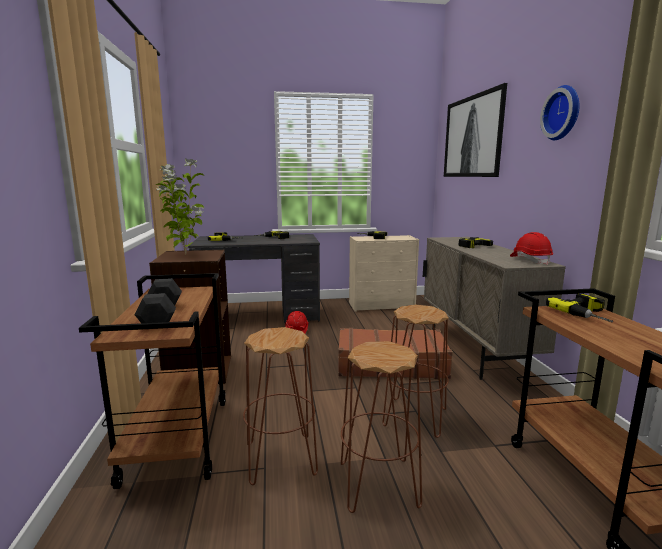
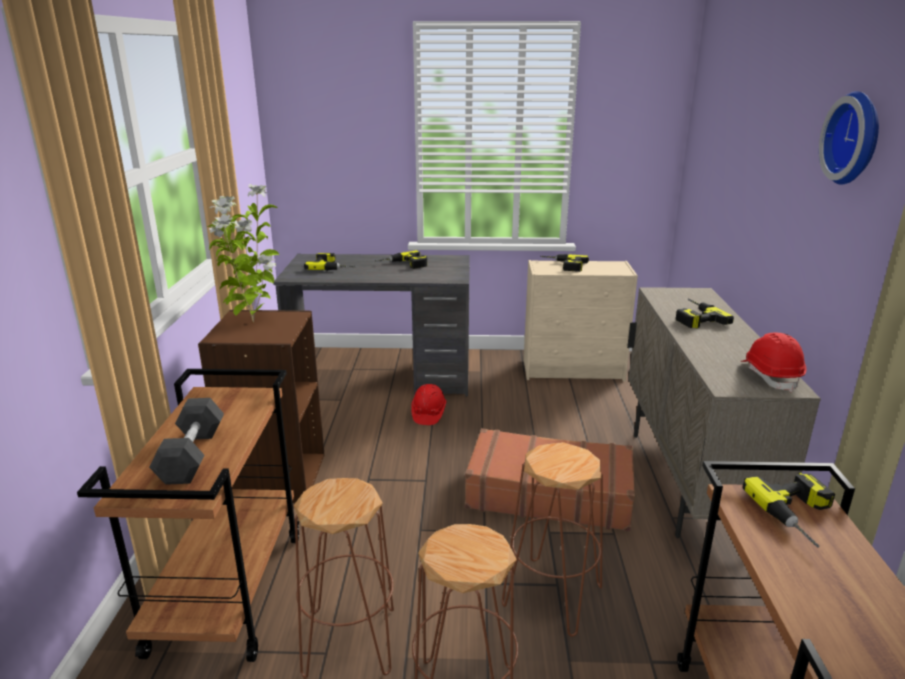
camera: 10 degrees right, 10 degrees up
(472, 137) = (735, 117): picture -> none

